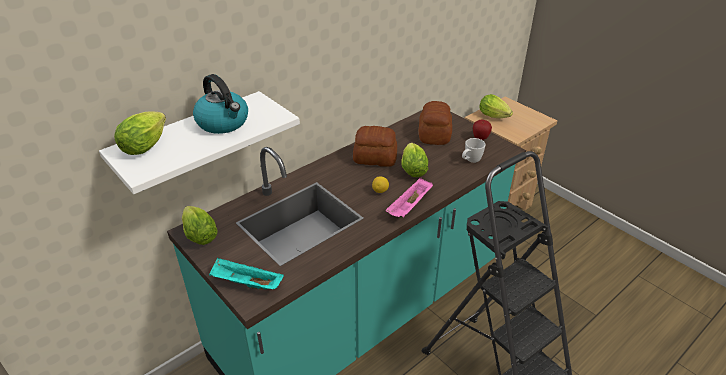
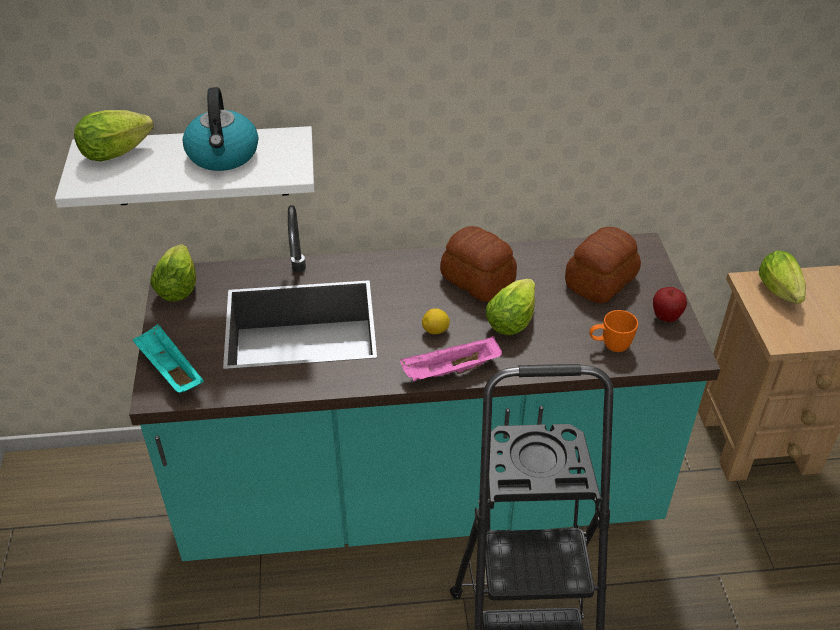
camera: 35 degrees right, 5 degrees up
(470, 161) = (609, 346): white mug -> orange mug

